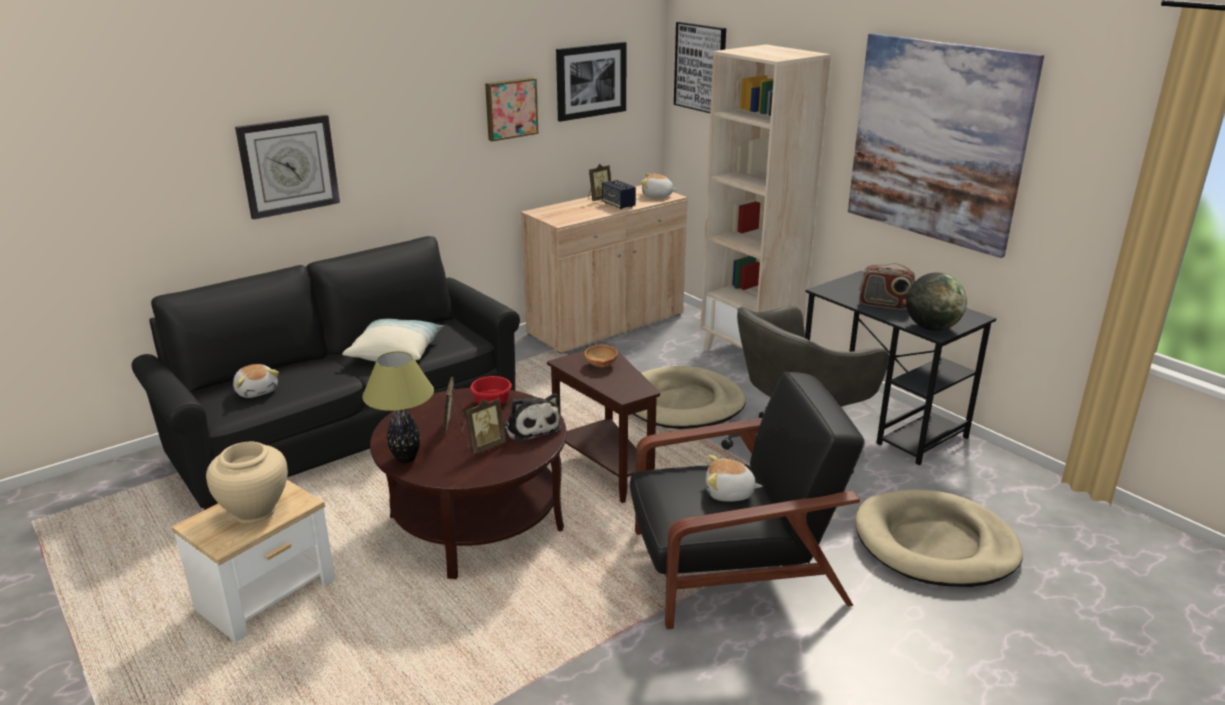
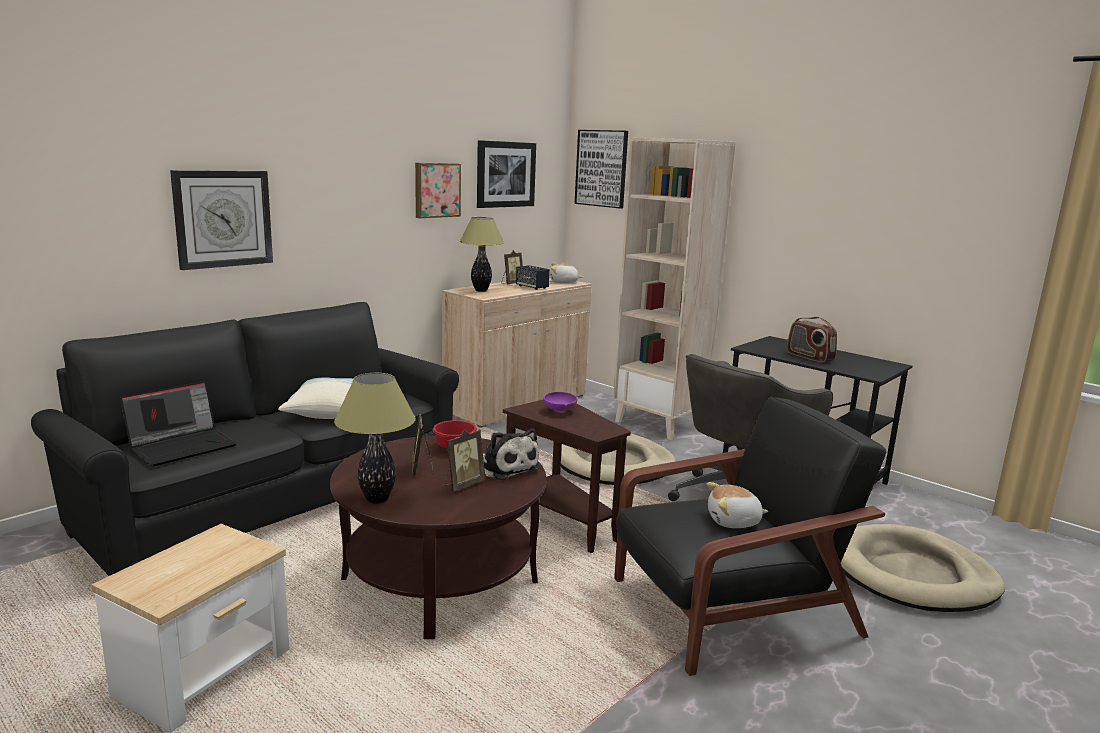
camera: 10 degrees left, 10 degrees down
(255, 512) = (200, 563): beige vase -> none
(257, 391) = (183, 446): plush toy -> laptop
(561, 211) = (481, 290): none -> table lamp
(600, 365) = (559, 411): brown bowl -> purple bowl
(885, 304) = (809, 357): radio -> radio turned 45 degrees clockwise
(931, 328) = (863, 372): globe -> none
(937, 142) = (844, 210): picture -> none

